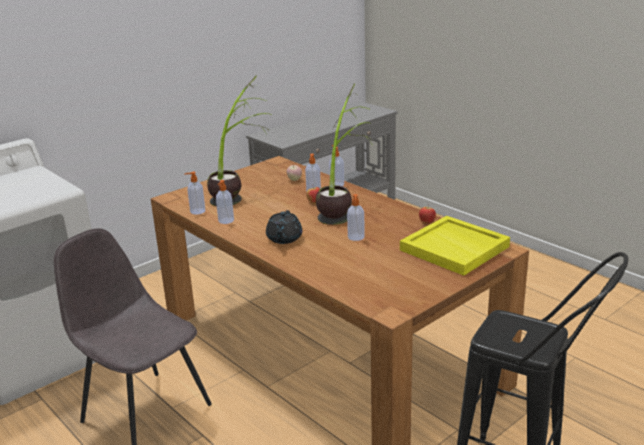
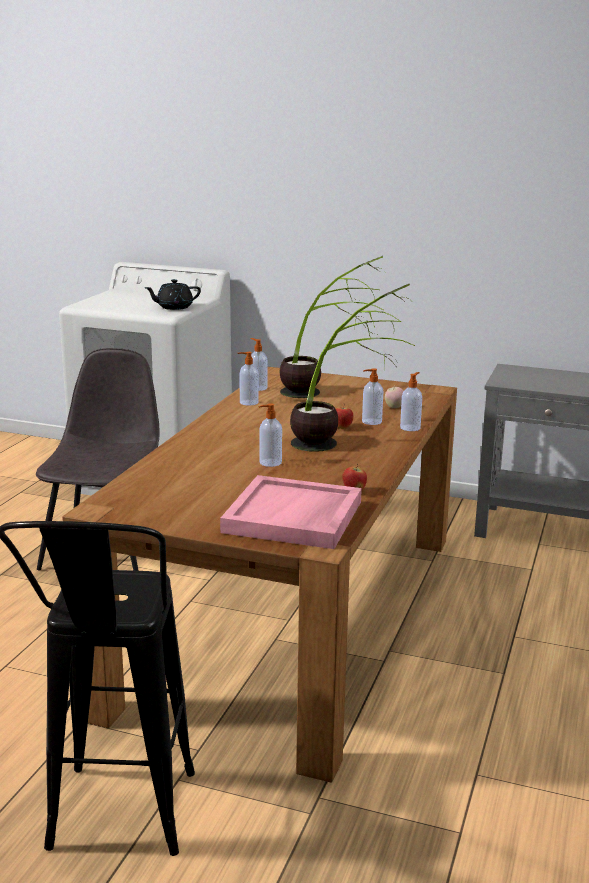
camera: 60 degrees right, 5 degrees down
(284, 239) = (231, 433): black teapot -> black teapot (174, 307)
(455, 248) = (294, 517): yellow tray -> pink tray

